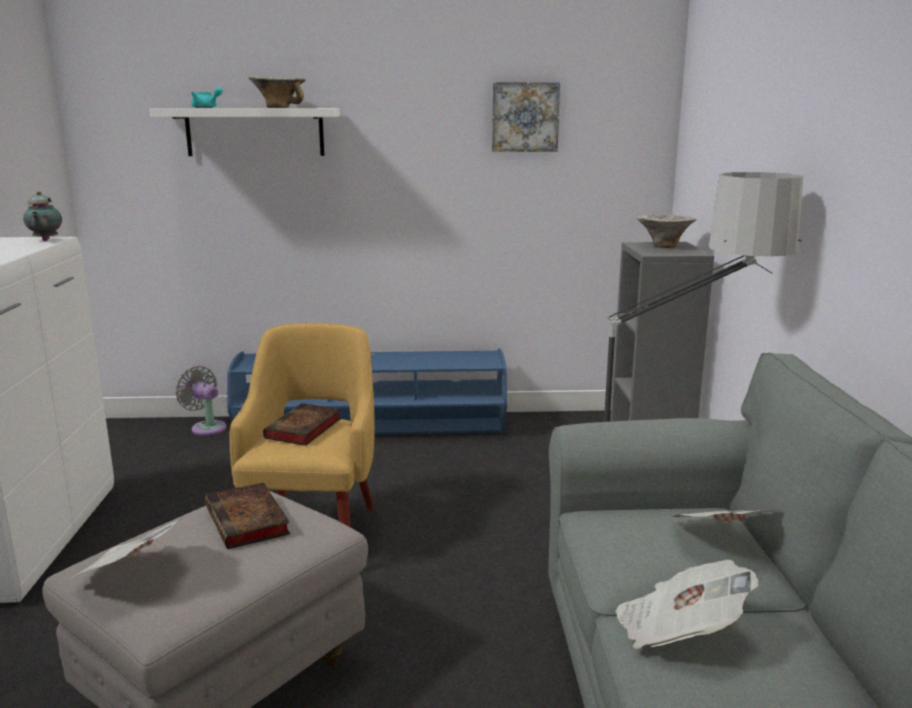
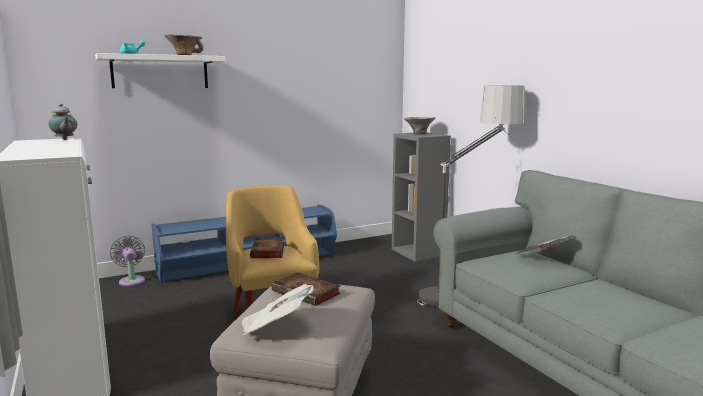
camera: 25 degrees left, 5 degrees down
(206, 427) = (131, 280): grey fan -> grey fan turned 45 degrees clockwise
(524, 117) = (326, 65): picture -> none
(678, 632) = (566, 293): newspaper -> none

